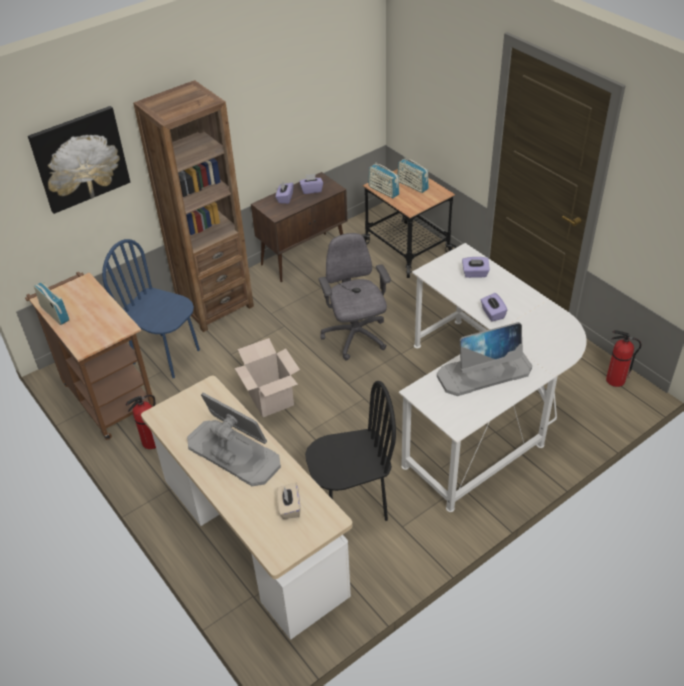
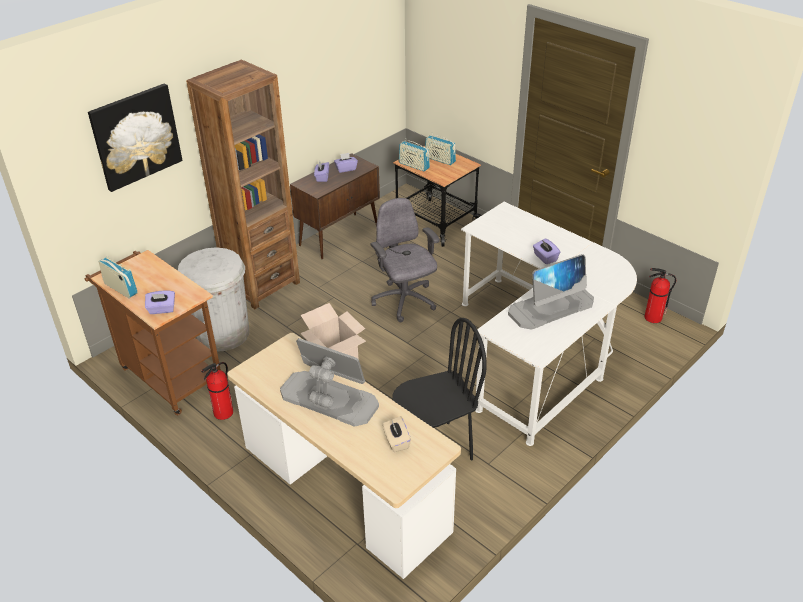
camera: 10 degrees left, 5 degrees down
(167, 356) = (222, 333): blue chair -> white trash can
(475, 274) = (520, 226): purple tissue box -> purple tissue box (162, 309)

